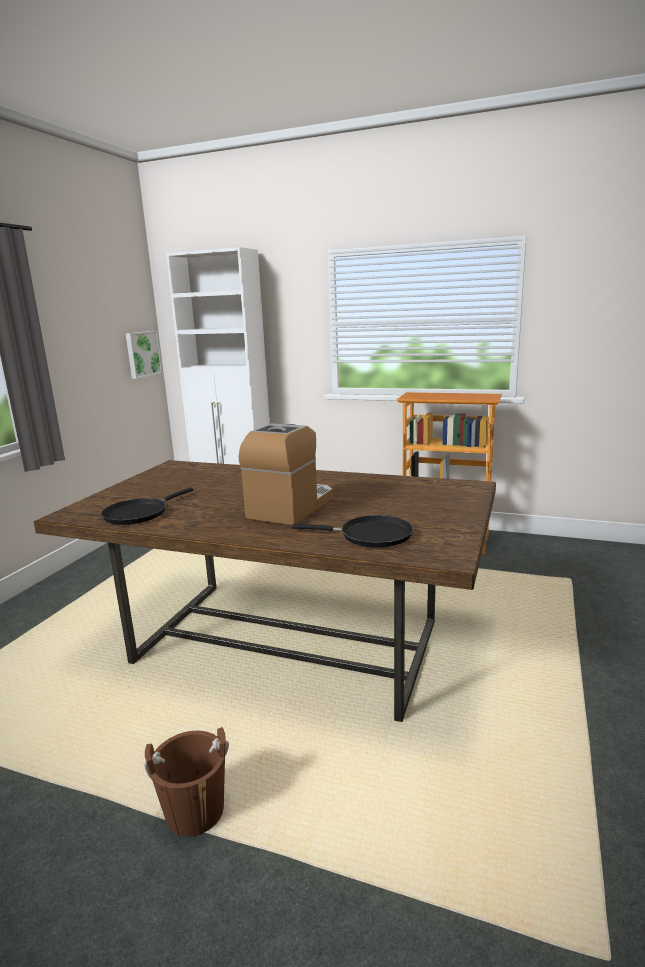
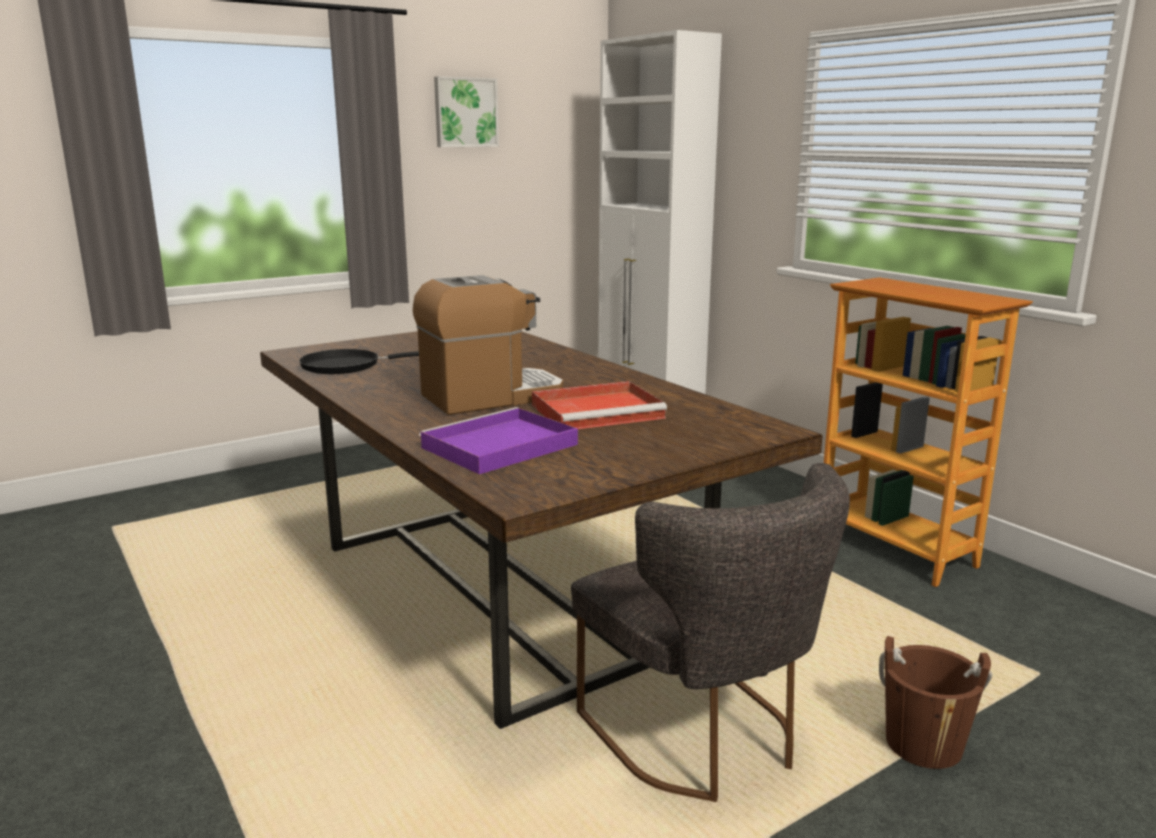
camera: 35 degrees right, 0 degrees up
(142, 354) = (570, 182): picture -> picture (465, 112)
(195, 811) = (211, 702): brown bucket -> brown bucket (923, 744)
(370, 535) = (497, 447): black frying pan -> purple tray
(372, 499) = (599, 411): none -> red tray
(497, 673) = (703, 738): none -> grey chair

